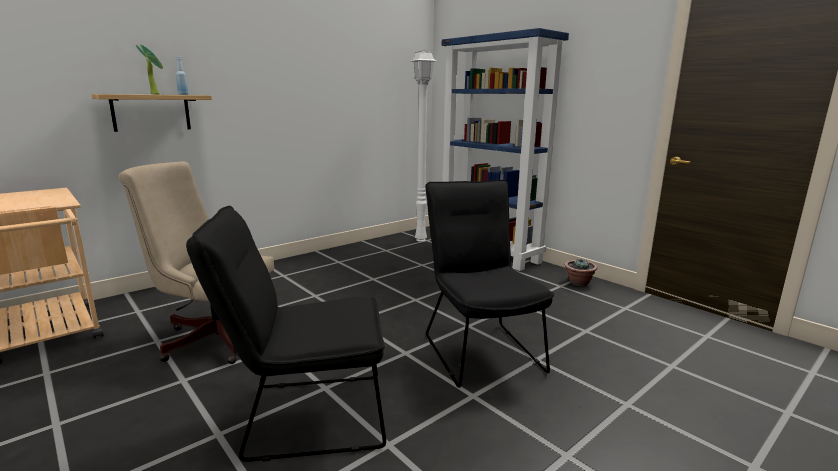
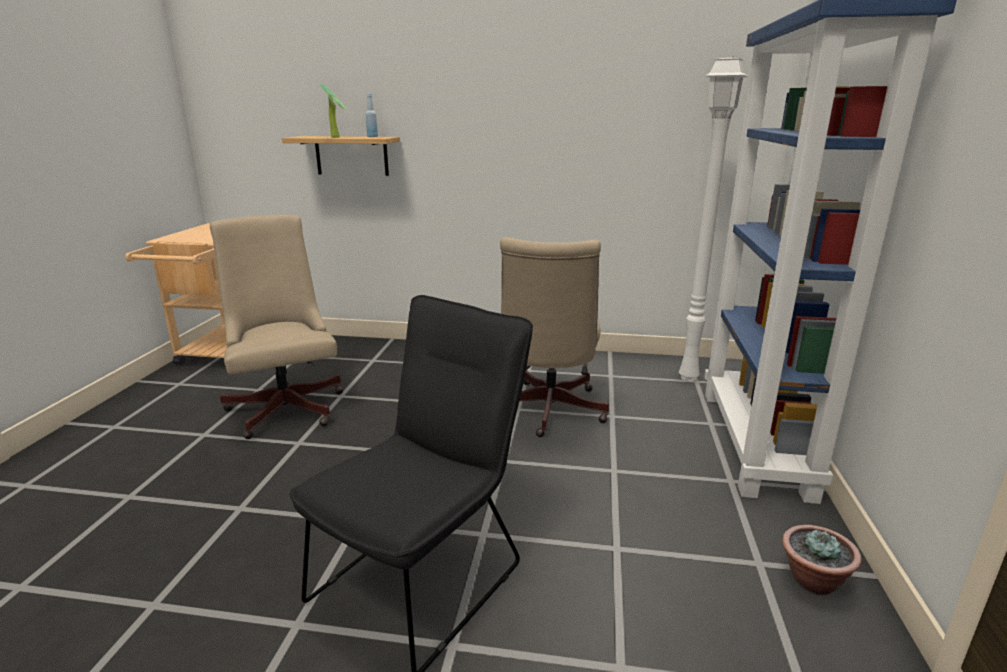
camera: 50 degrees right, 5 degrees up
(305, 416) = (181, 524): black chair -> none
(390, 274) = (547, 412): none -> beige office chair

